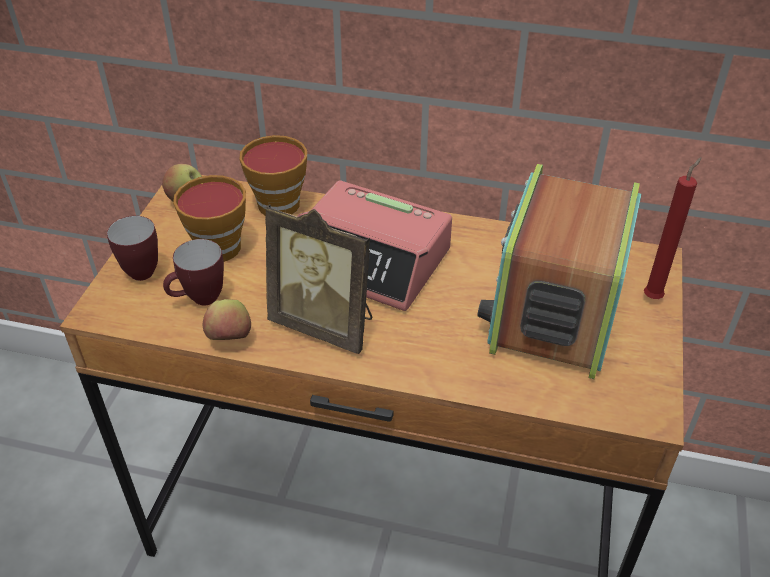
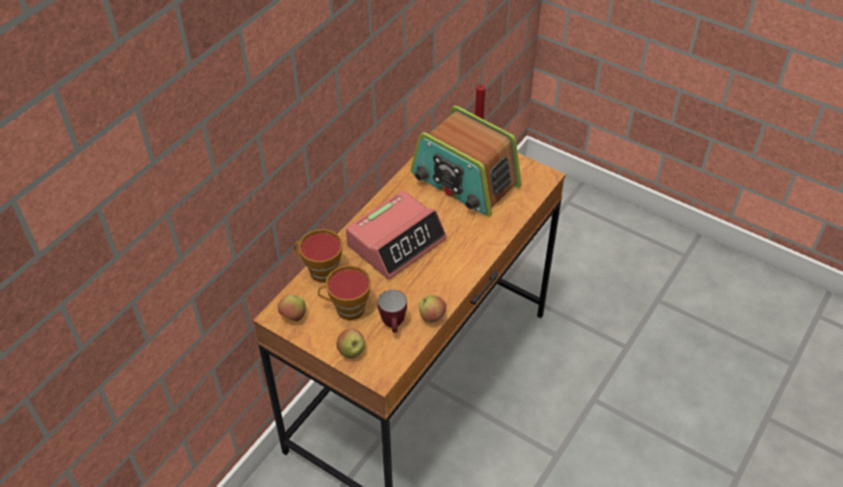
camera: 70 degrees left, 5 degrees up
(137, 270) = (352, 352): mug -> apple
(325, 324) = (439, 274): picture frame -> none

